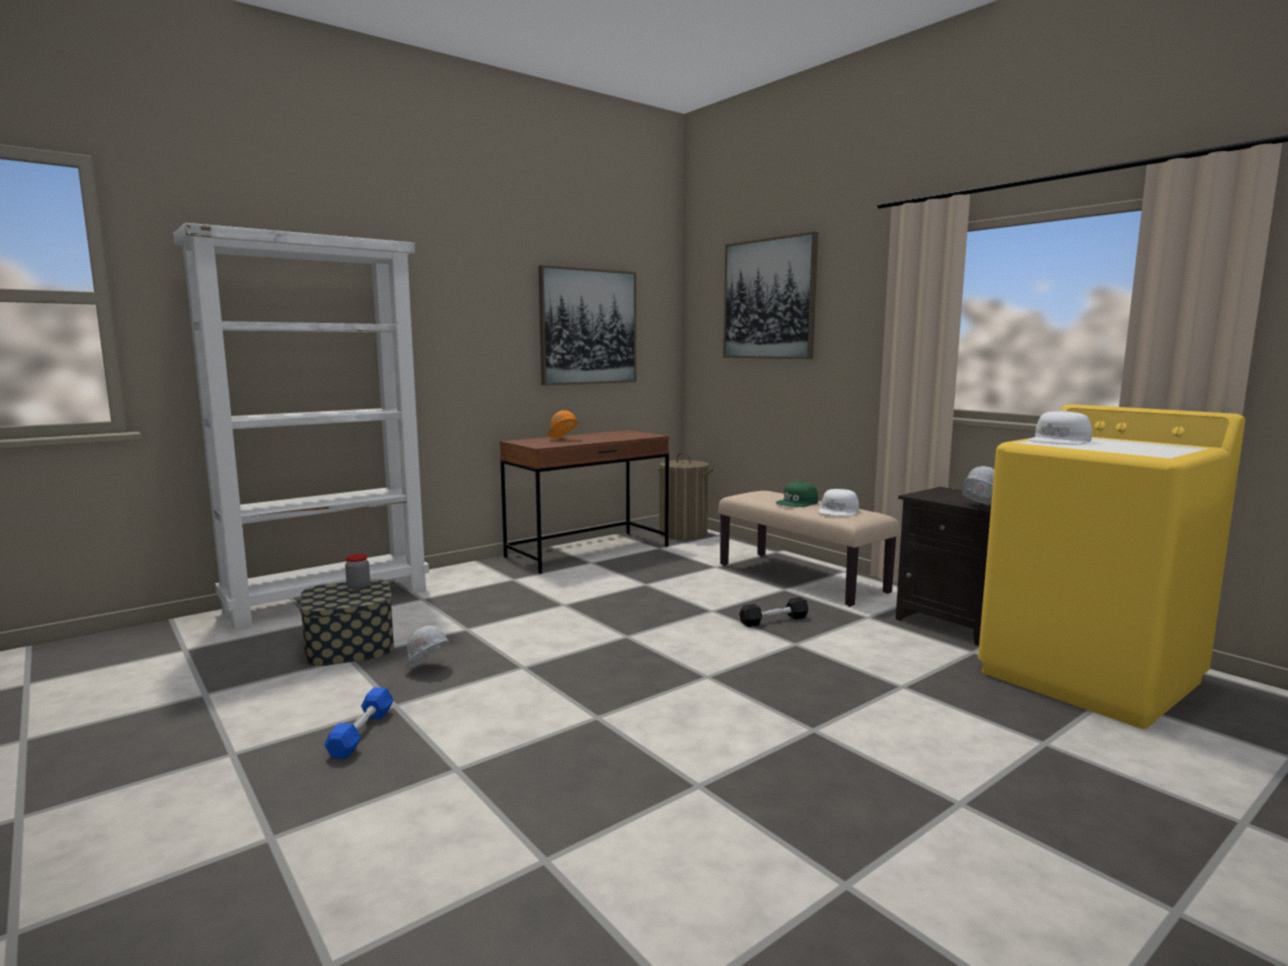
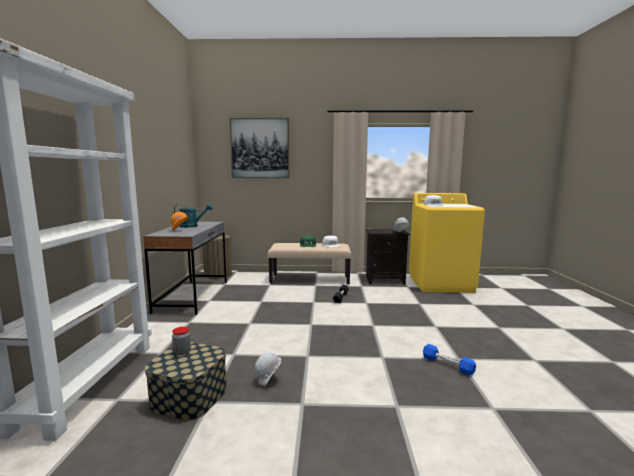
camera: 50 degrees left, 0 degrees up
(361, 733) = (324, 424): blue dumbbell -> blue dumbbell (447, 365)
(588, 327) = (167, 159): picture -> none
(588, 551) = (193, 296): brown desk -> grey desk
(599, 437) = (192, 226): none -> turquoise watering can

